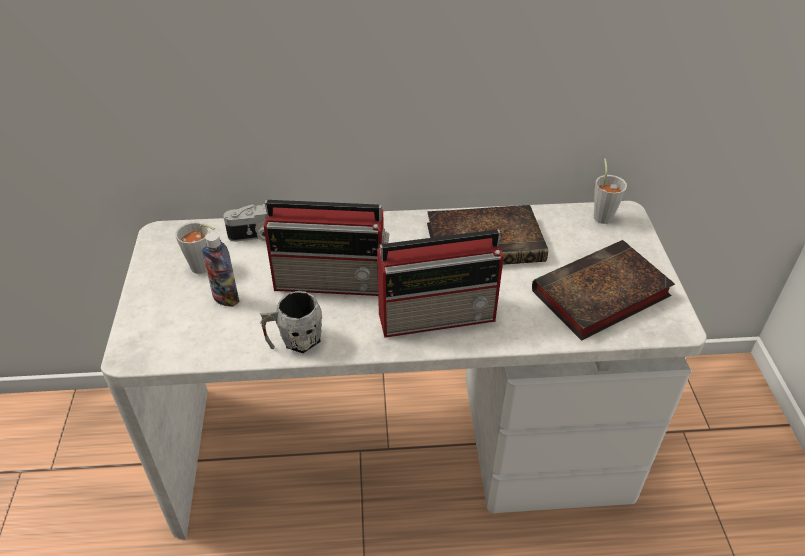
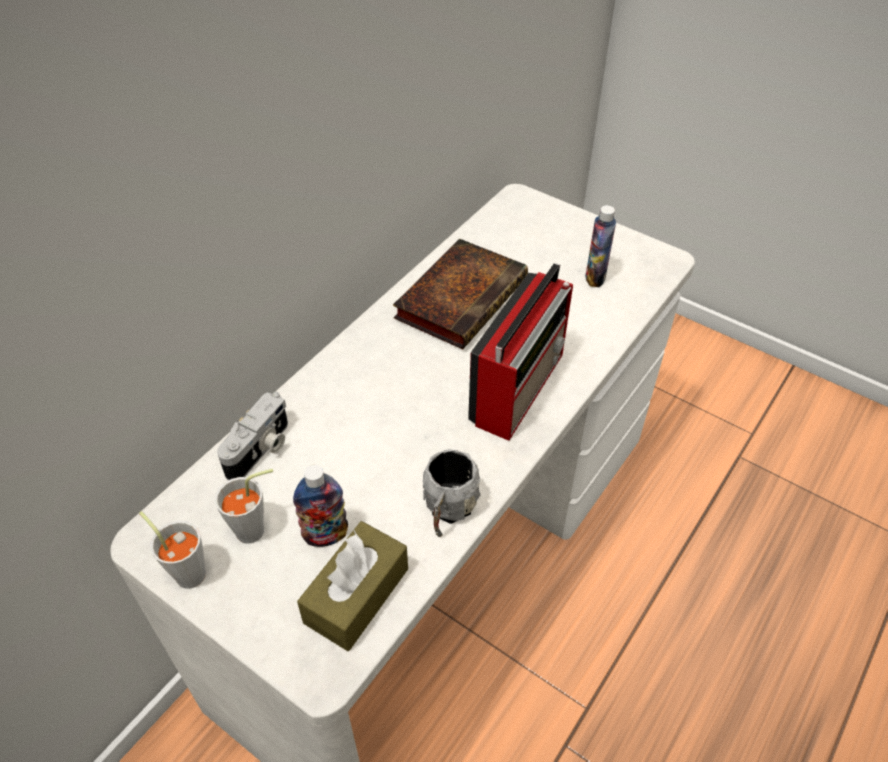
camera: 50 degrees left, 5 degrees up
(195, 337) = (356, 595): none -> brown tissue box
(333, 281) = (395, 433): radio -> none
(599, 296) = (595, 277): book -> bottle
(602, 214) = (506, 210): grey cup -> grey cup (186, 570)

